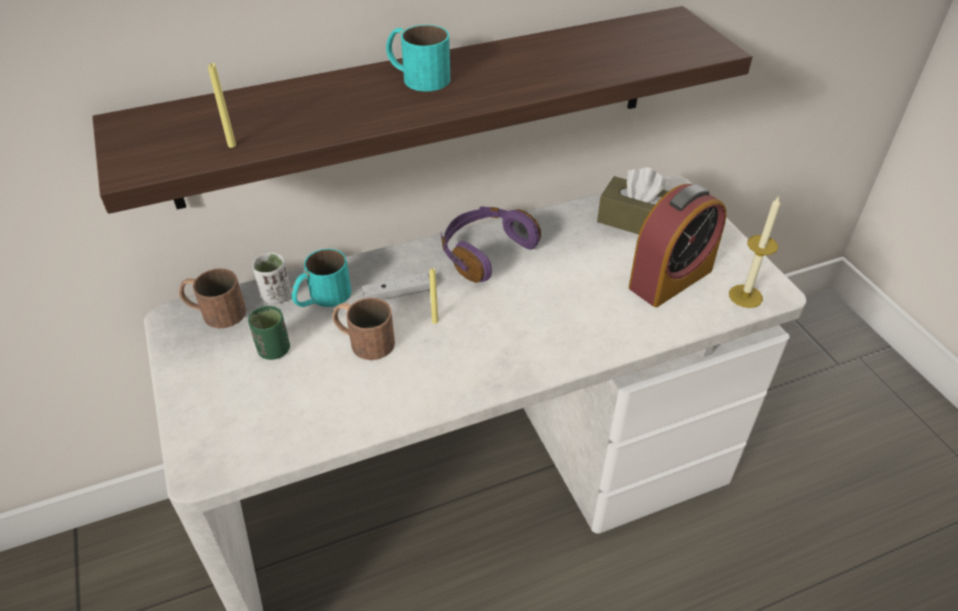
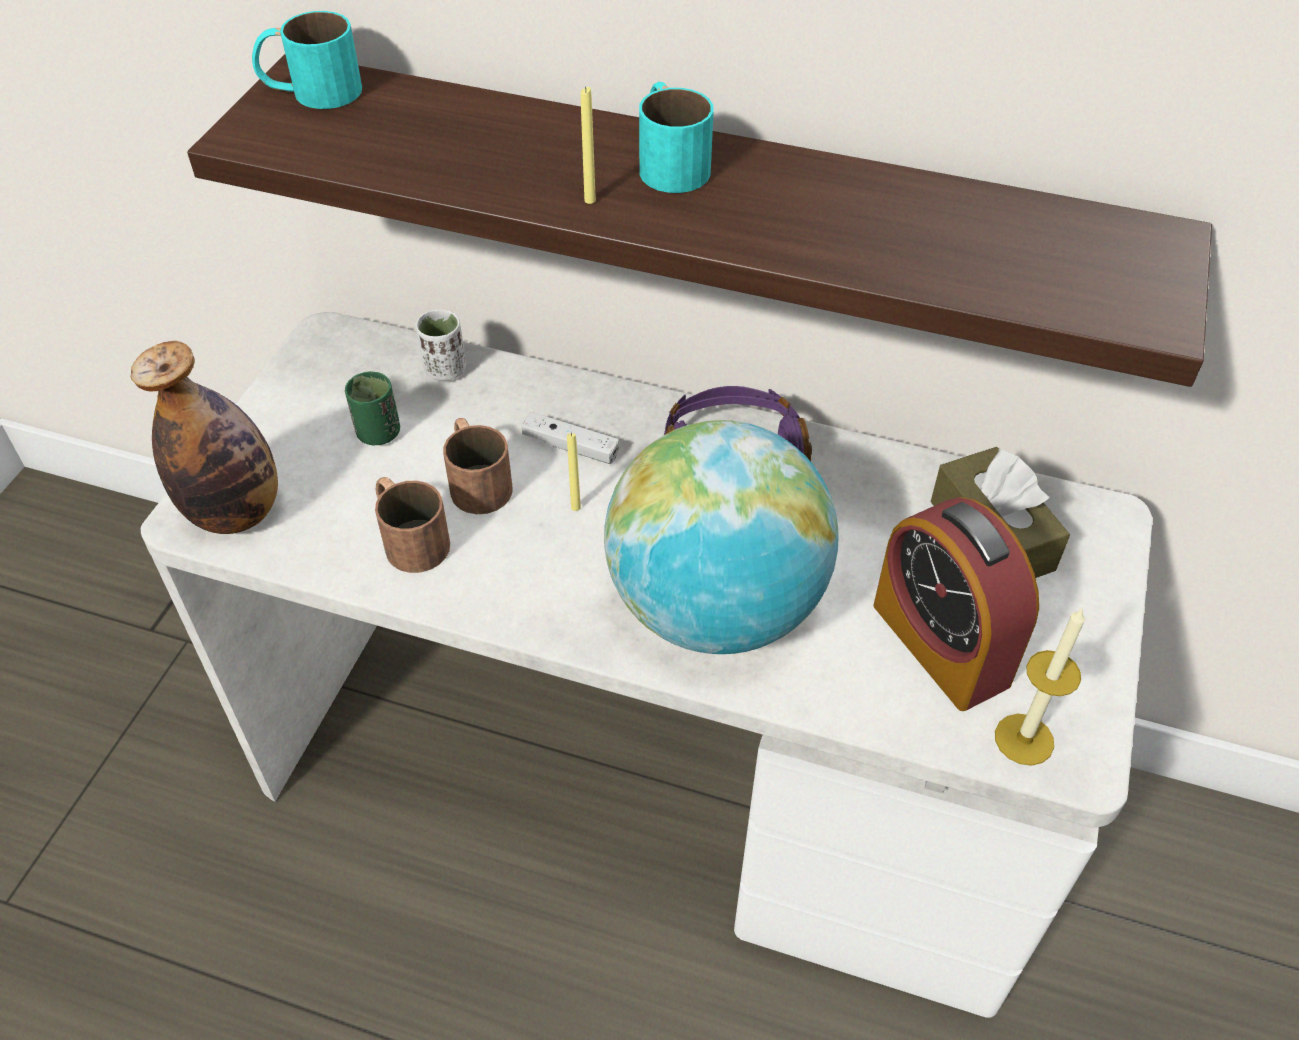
camera: 40 degrees right, 5 degrees up
(214, 311) = (368, 352): brown mug -> brown mug (408, 537)
(230, 446) = (236, 512): none -> bottle
(232, 145) = (362, 155): yellow candle -> yellow candle (590, 200)
(322, 297) = (487, 401): turquoise mug -> turquoise mug (310, 91)
(559, 324) = (716, 607): none -> globe
(670, 279) = (940, 644): alarm clock -> alarm clock turned 60 degrees clockwise

